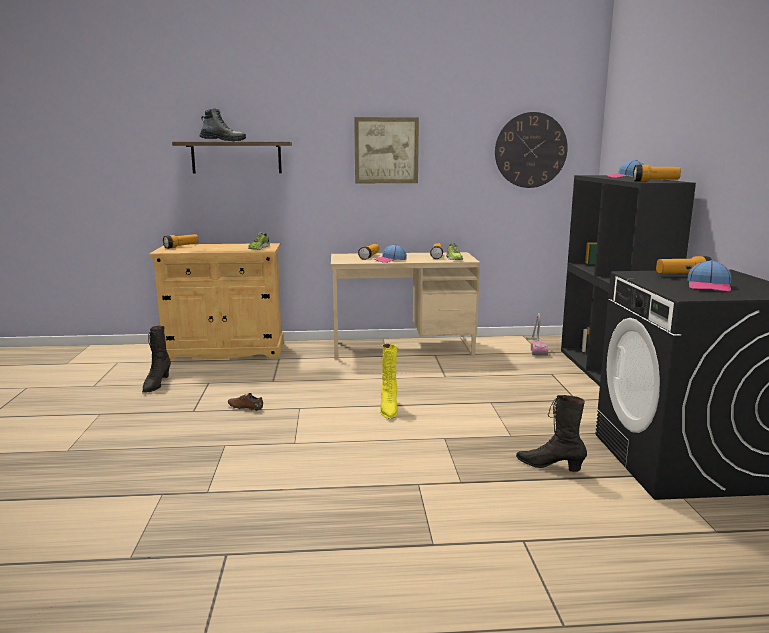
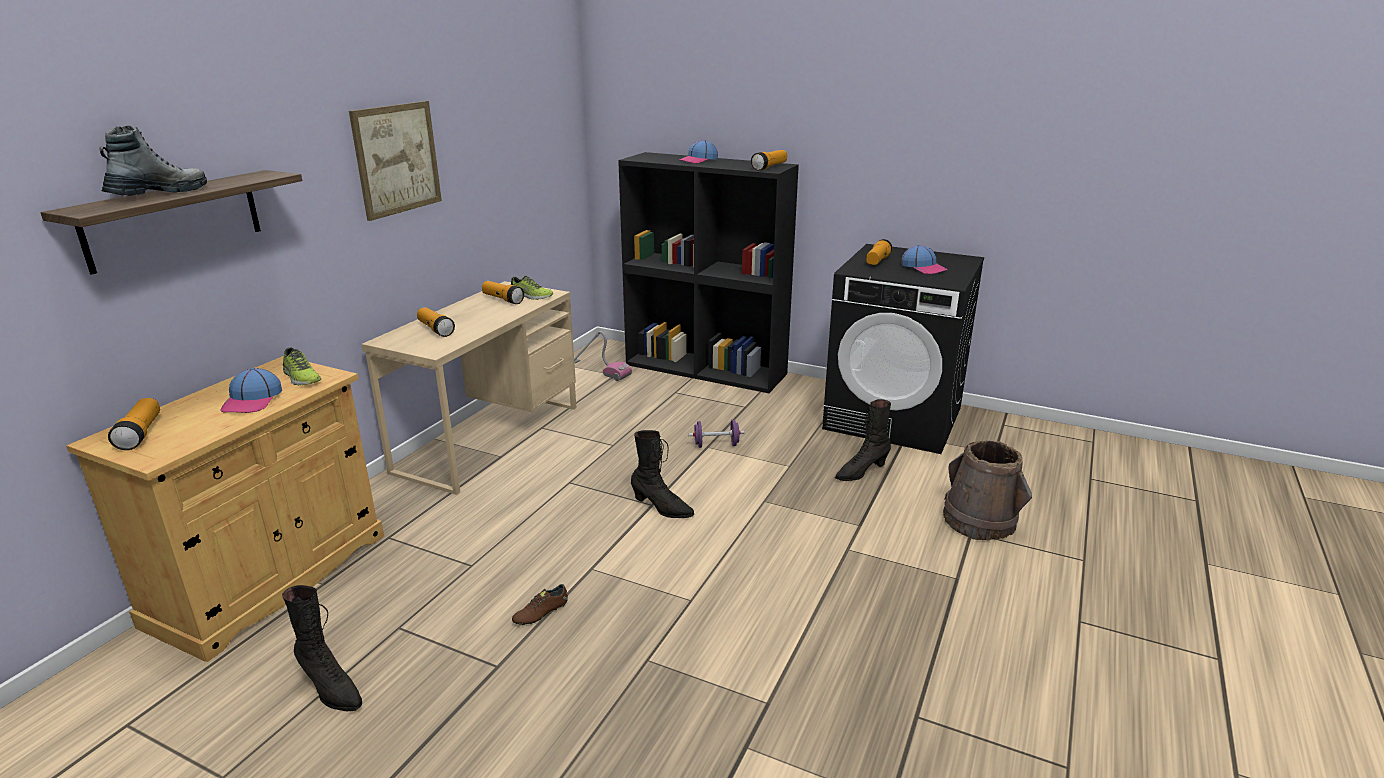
camera: 60 degrees left, 10 degrees up
(388, 409) = (662, 508): yellow boot -> black boot
(390, 260) = (479, 325): cap -> cap (252, 400)
(498, 404) = (716, 445): none -> purple dumbbell
(530, 150) = (536, 130): wall clock -> none
(552, 542) = (979, 521): none -> brown bucket

